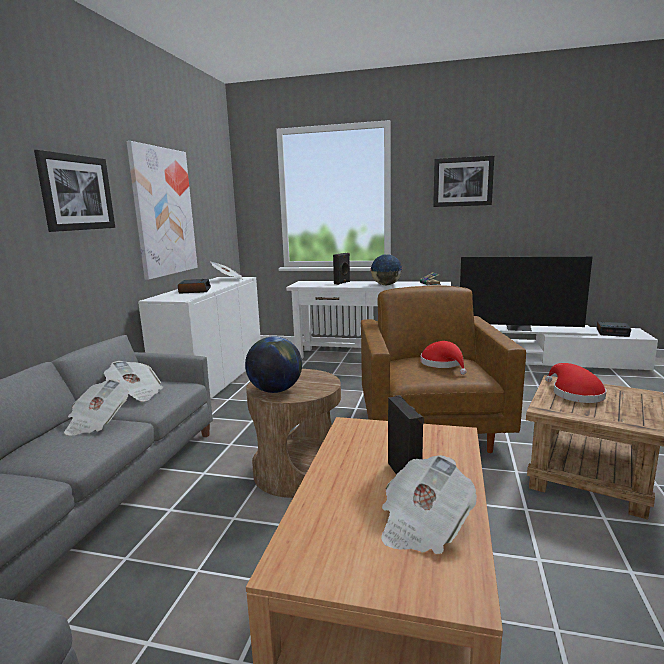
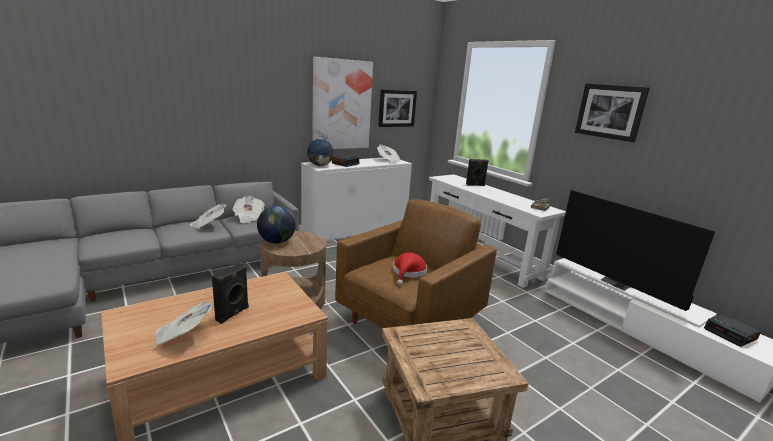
camera: 40 degrees right, 5 degrees up
(76, 193) = (263, 90): picture -> picture (397, 108)
(386, 285) = (500, 197): globe -> globe (320, 165)
(574, 394) = (449, 339): red hat -> none

